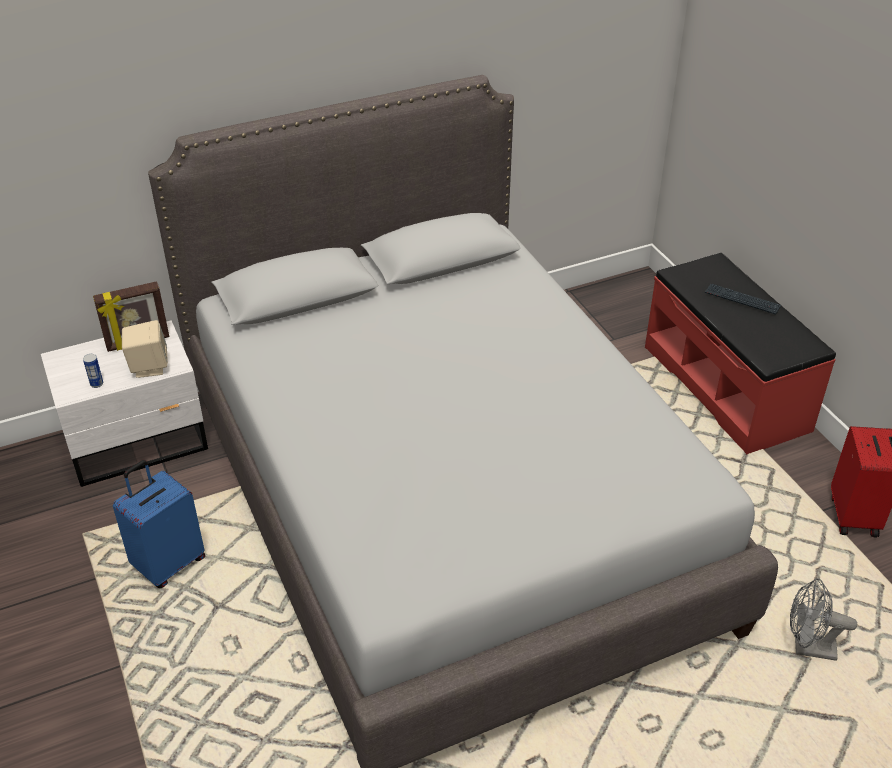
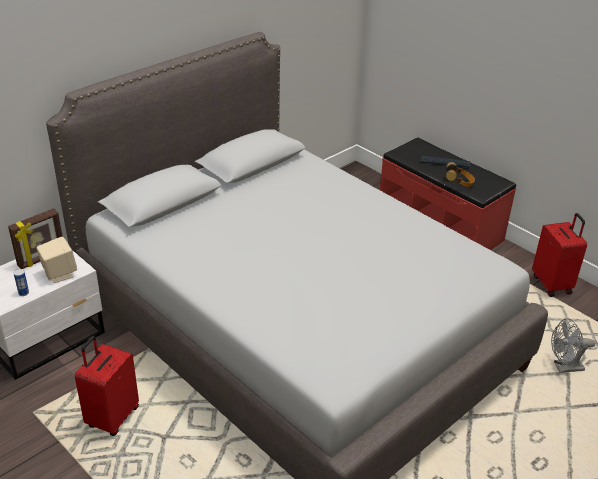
camera: 20 degrees left, 5 degrees down
(169, 563) = (112, 417): blue suitcase -> red suitcase
(744, 337) = (459, 183): none -> headphones

